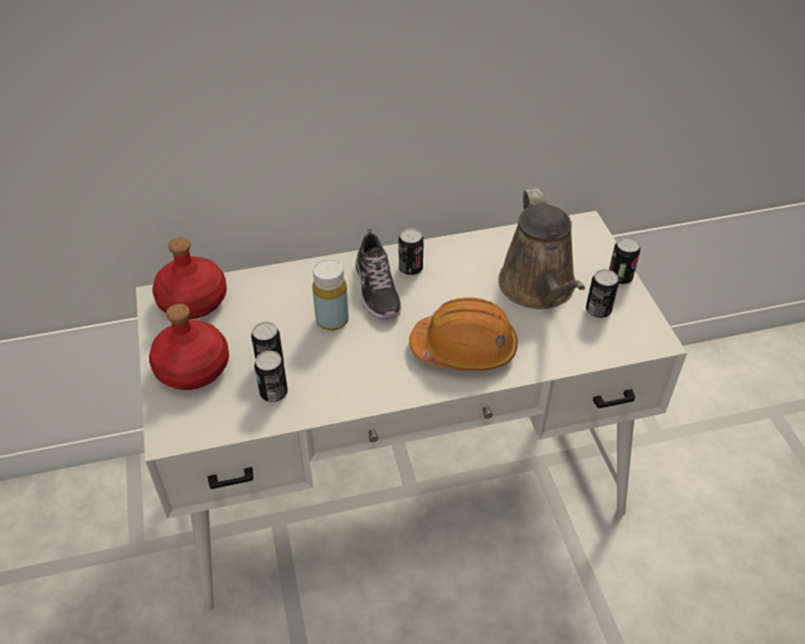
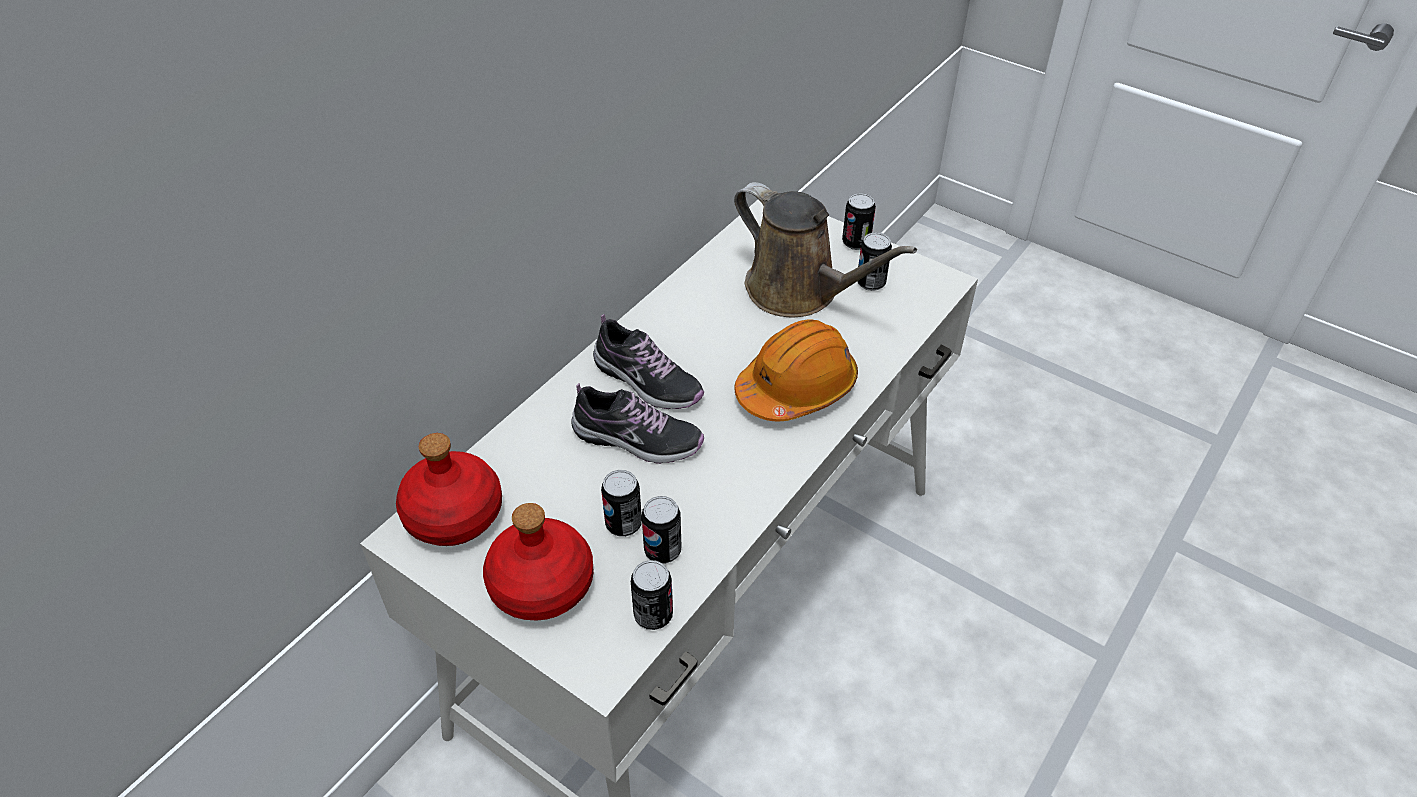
camera: 40 degrees left, 0 degrees up
(332, 320) = (637, 439): yellow bottle -> shoe
(410, 268) = (657, 341): can -> can (653, 615)

